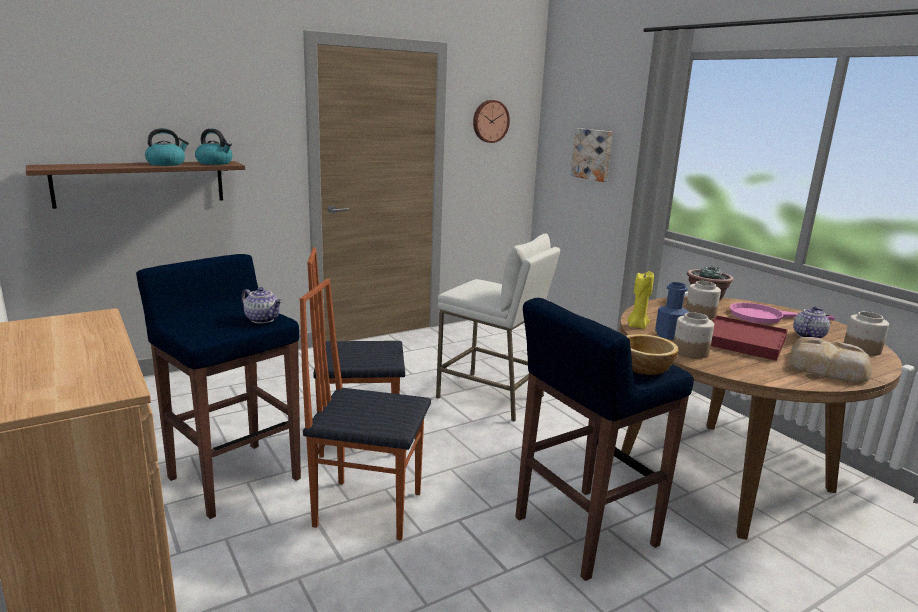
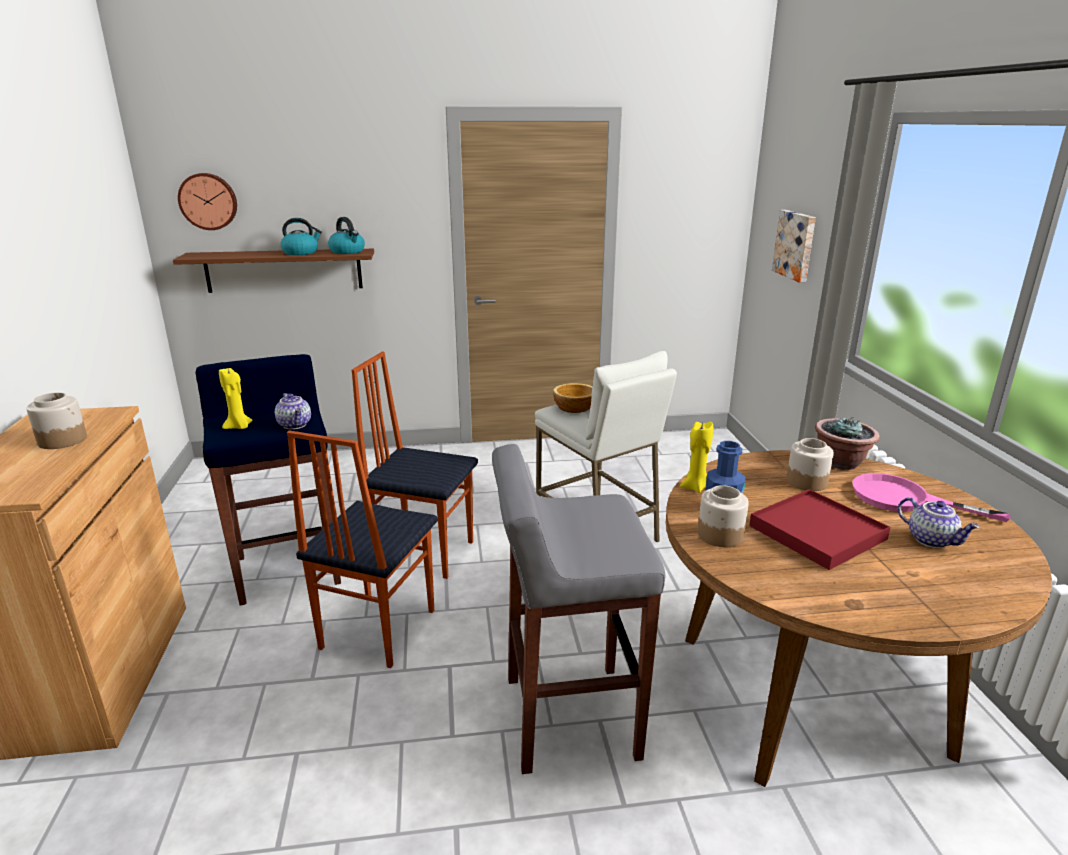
camera: 25 degrees right, 5 degrees up
(205, 327) = (239, 427): none -> yellow candle
(368, 508) = (376, 629): chair -> chair turned 105 degrees counterclockwise
(490, 121) = (680, 199): wall clock -> wall clock (208, 201)
(583, 532) = (568, 717): blue stool -> grey stool
(645, 368) = (608, 550): bowl -> bowl (574, 408)
(808, 336) = (932, 540): teapot -> teapot turned 75 degrees clockwise
(829, 367) = (899, 595): bread -> none
(861, 349) = (995, 576): jar -> jar (62, 440)

